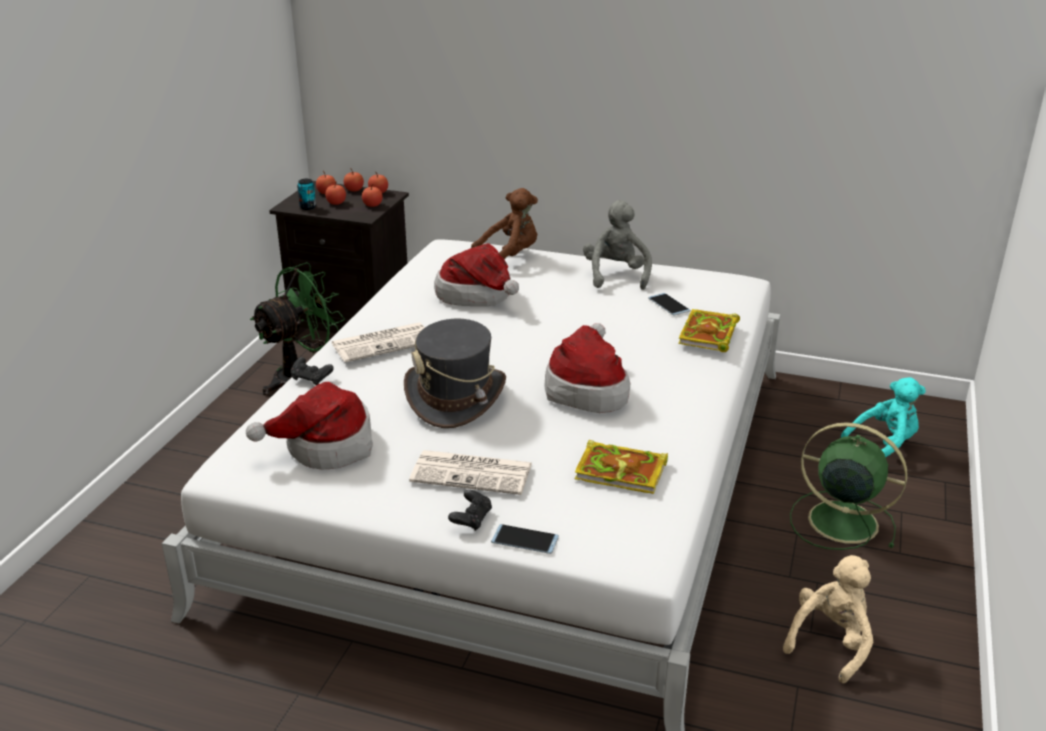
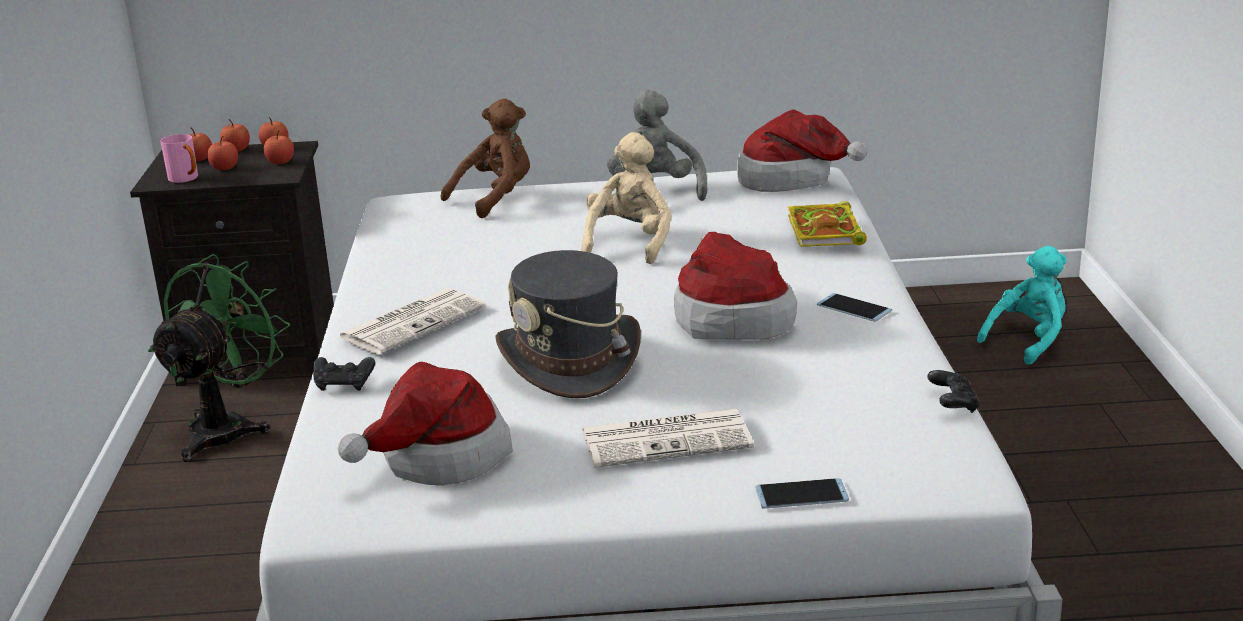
camera: 20 degrees left, 5 degrees down
(308, 207) = (186, 179): can -> pink mug
(471, 519) = (712, 490): black game controller -> black game controller (953, 404)
(478, 296) = (494, 247): hat -> hat (792, 179)
(623, 471) = (853, 393): book -> none
(668, 304) = (750, 210): phone -> phone (853, 308)
(830, 643) = (1130, 559): beige plush toy -> beige plush toy (630, 243)
(839, 521) = (1041, 429): green fan -> none

